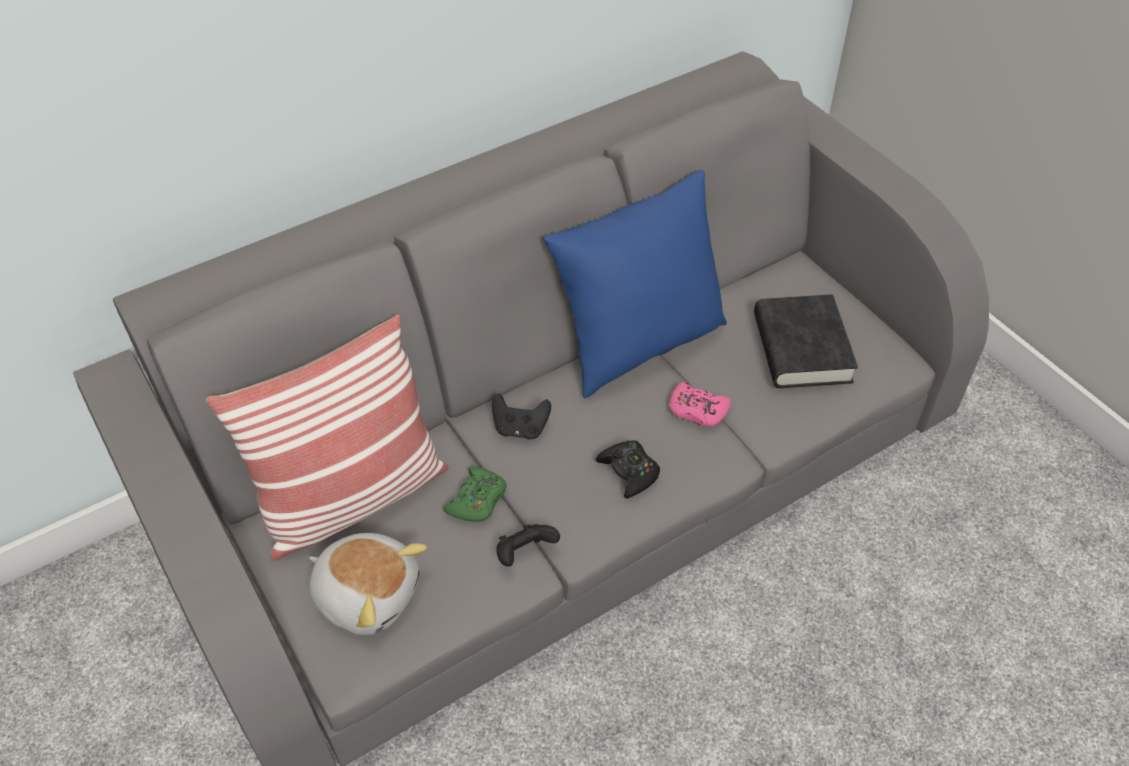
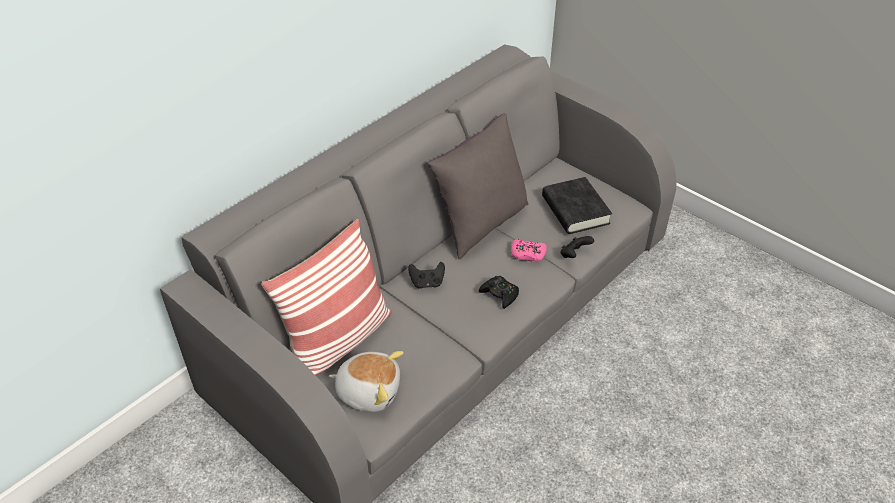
camera: 15 degrees left, 5 degrees down
(477, 500) = (416, 326): green game controller -> none
(525, 554) = (455, 350): black game controller -> black game controller (574, 255)
(638, 344) = (480, 224): blue pillow -> grey pillow

